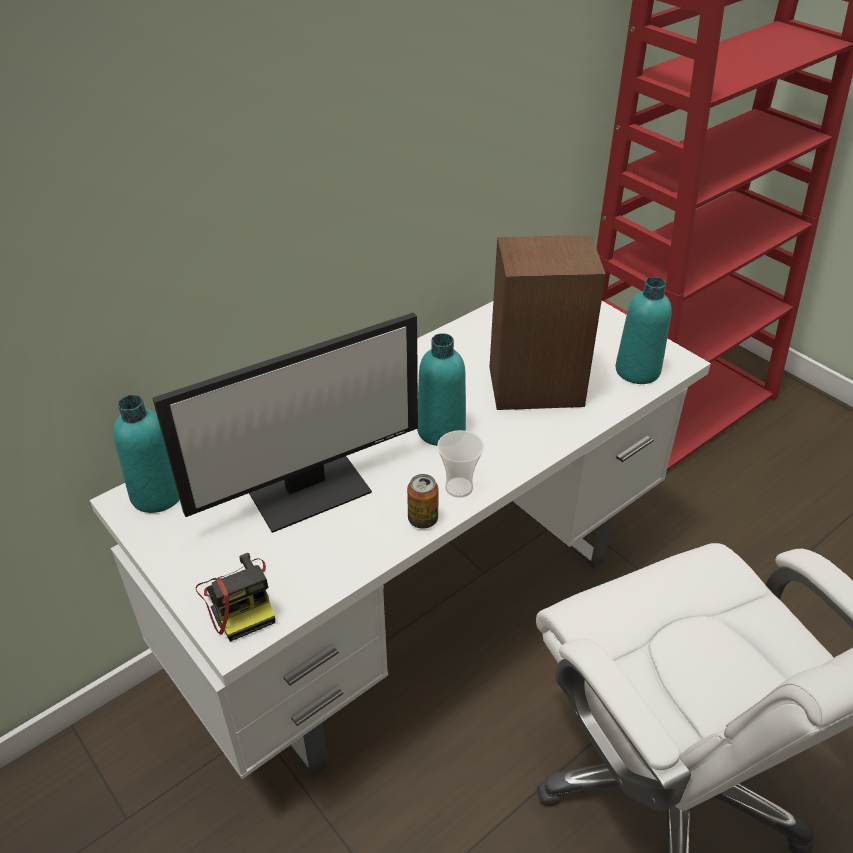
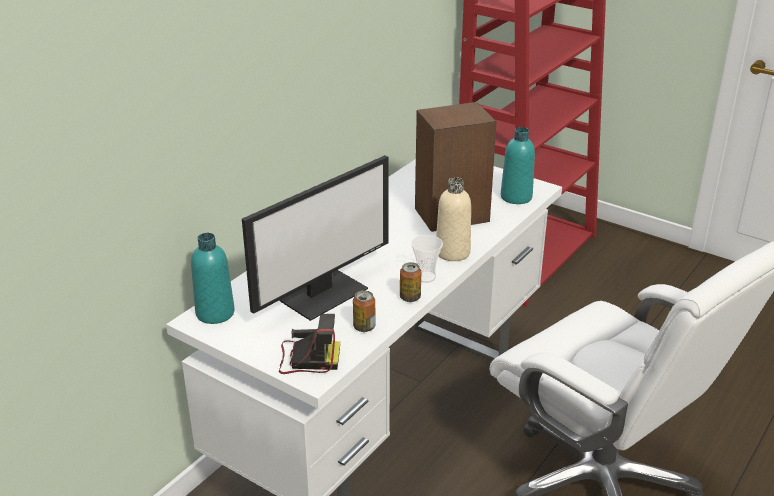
camera: 15 degrees left, 10 degrees down
(239, 599) = (307, 358): camera -> camera turned 45 degrees counterclockwise
(339, 559) = (364, 327): none -> can
(441, 430) = (398, 248): turquoise bottle -> none
(512, 451) = (452, 252): none -> beige bottle

